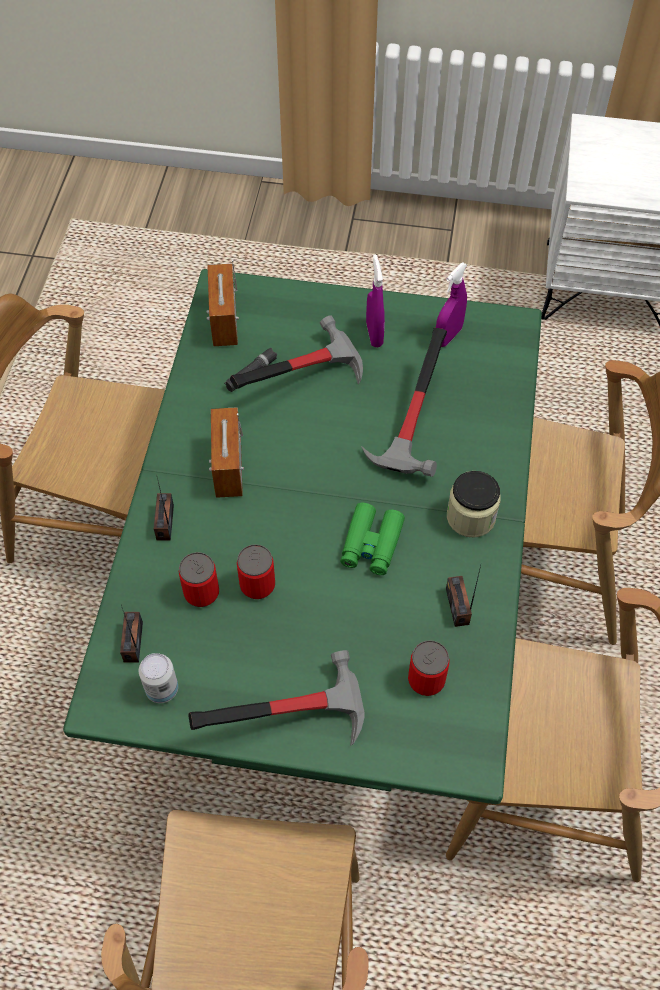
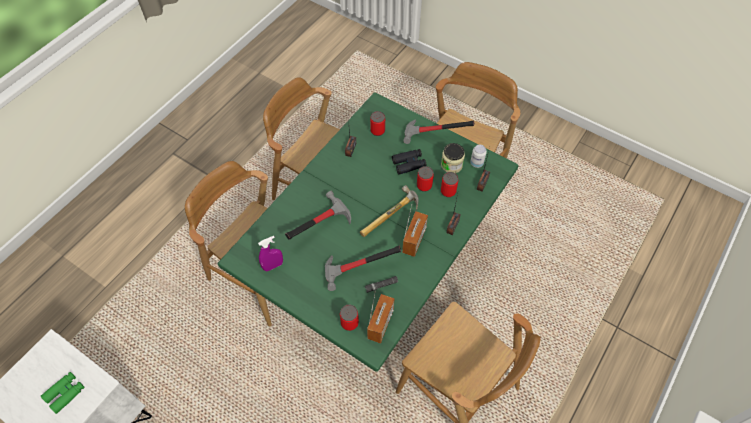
camera: 155 degrees left, 0 degrees up
(274, 306) = (349, 323): none -> can
(291, 493) = (391, 217): none -> hammer
(313, 623) = (409, 164): none -> black binoculars
(371, 544) = (369, 183): green binoculars -> green binoculars (65, 393)
(374, 334) = (308, 282): purple spray bottle -> none
(471, 517) = (323, 178): jar -> jar (451, 165)

